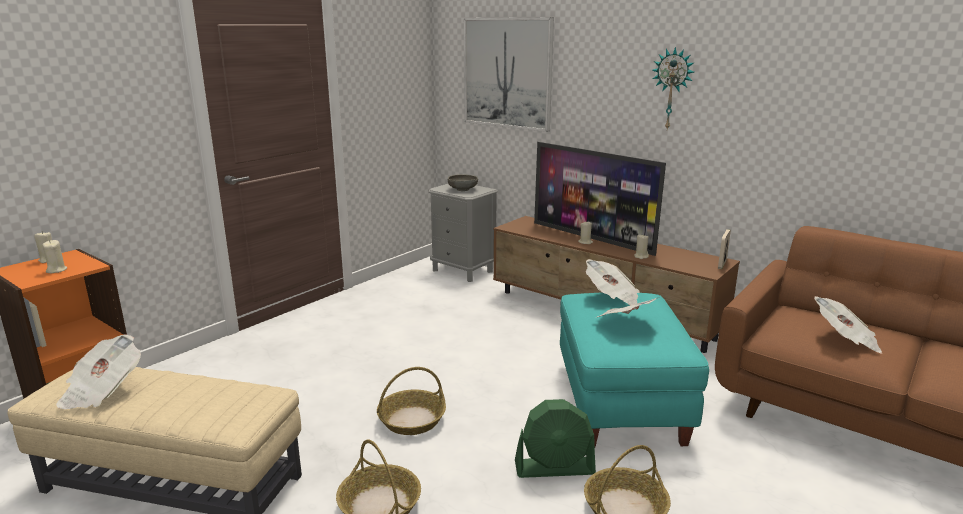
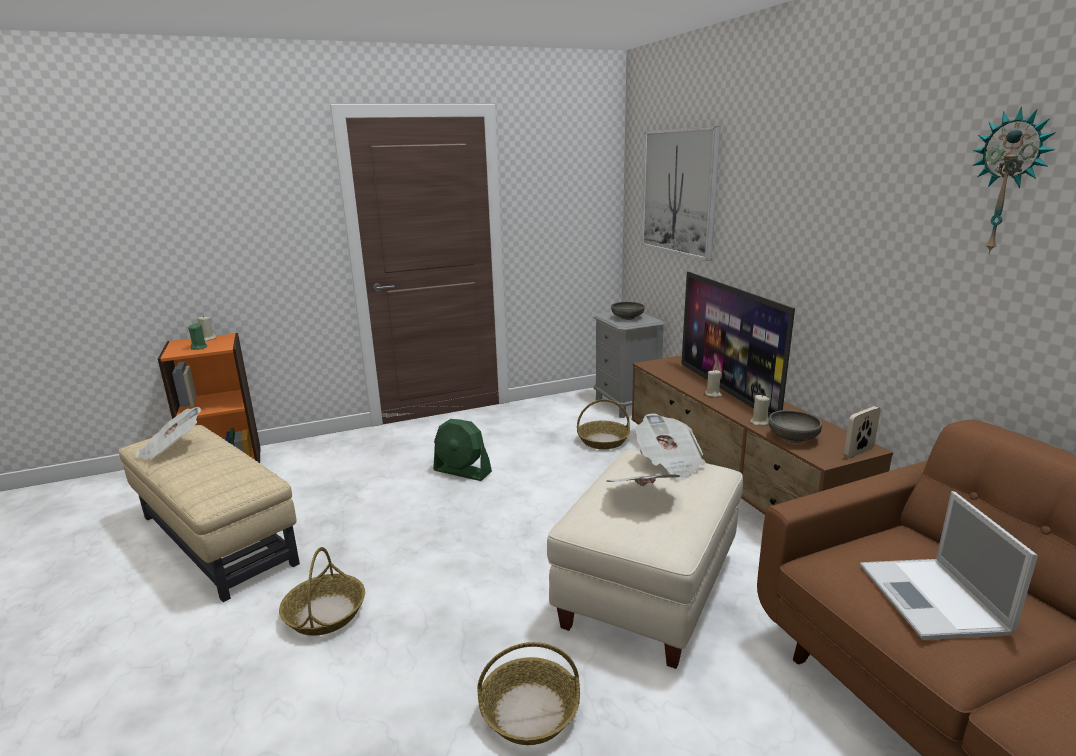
camera: 30 degrees right, 0 degrees up
(56, 270) = (199, 347): beige candle -> green candle
(412, 420) = (430, 542): basket -> basket (603, 440)
(554, 468) = (505, 637): green fan -> green fan (462, 471)
(619, 402) = (647, 589): turquoise ottoman -> beige ottoman
(672, 89) = (831, 214): wall clock -> wall clock (1008, 182)
(674, 263) = (793, 438): none -> grey bowl
(845, 340) = (933, 600): newspaper -> laptop

